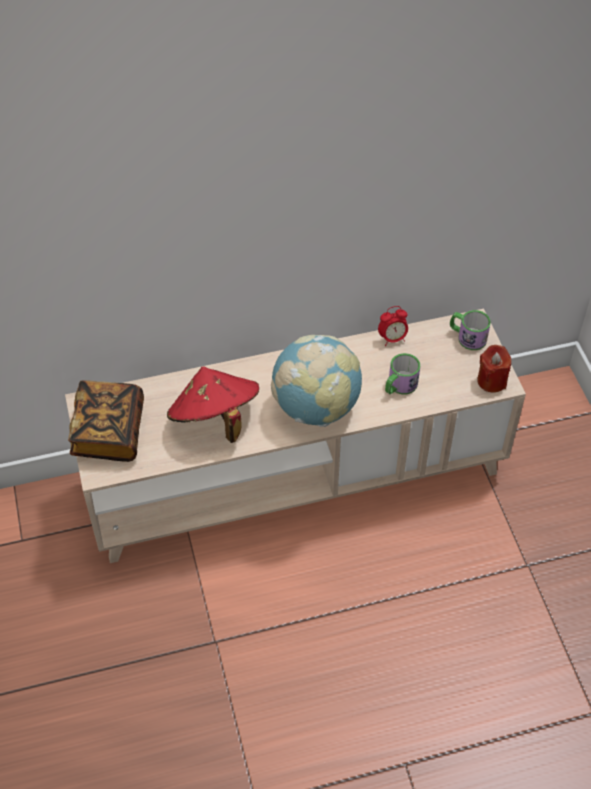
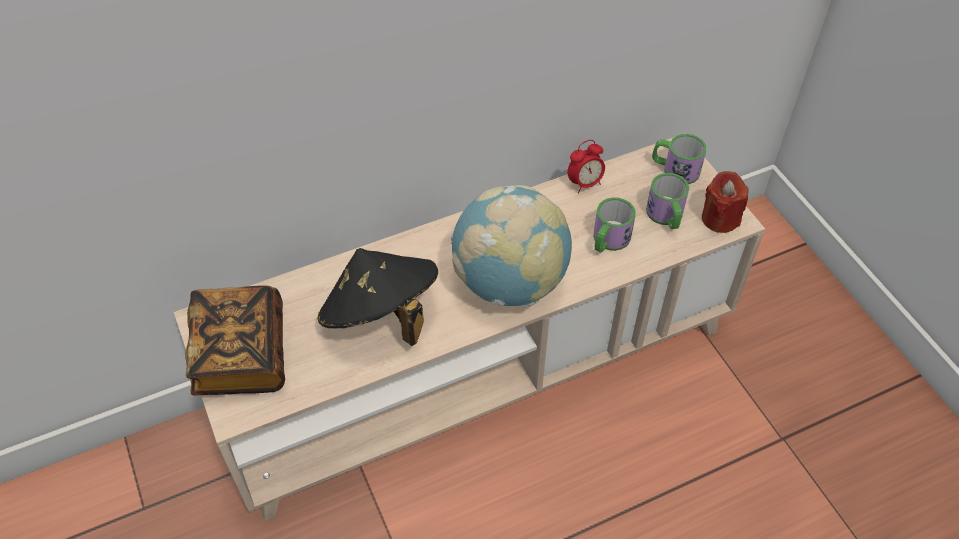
camera: 10 degrees left, 0 degrees up
(215, 420) = (381, 317): red hat -> black hat
(450, 373) = (666, 216): none -> mug

